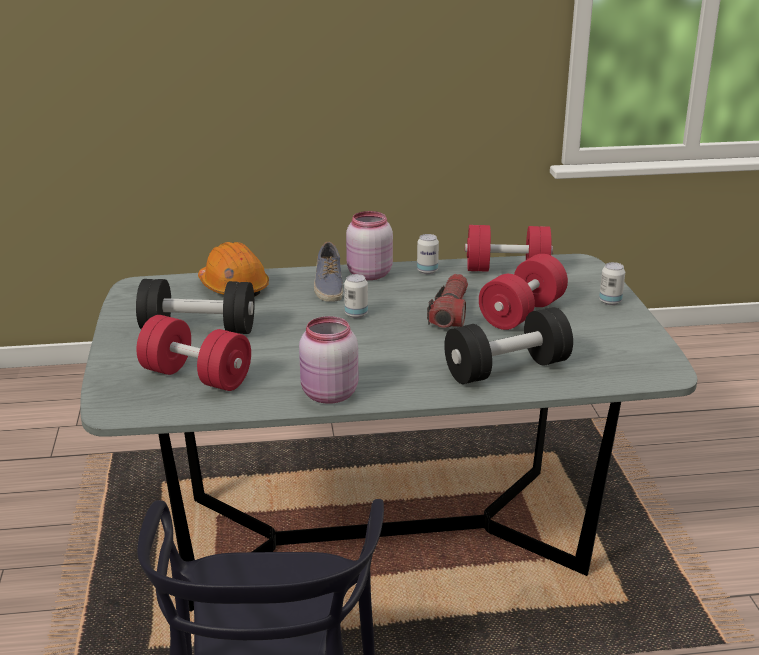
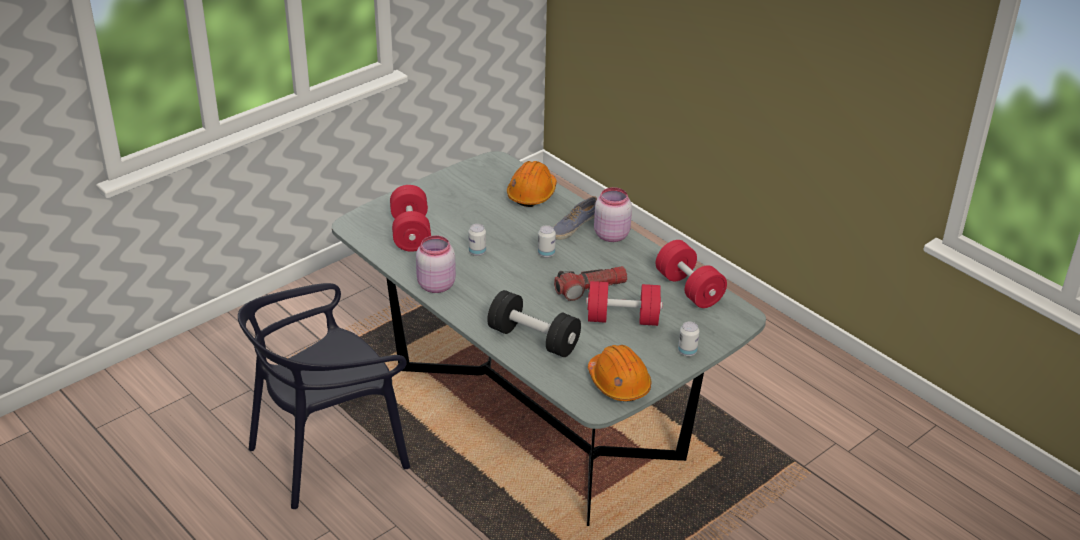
camera: 55 degrees right, 10 degrees up
(198, 329) = (464, 207): black dumbbell -> none
(427, 271) = (645, 256): can -> can (477, 252)
(633, 349) = (618, 383): none -> orange hard hat

